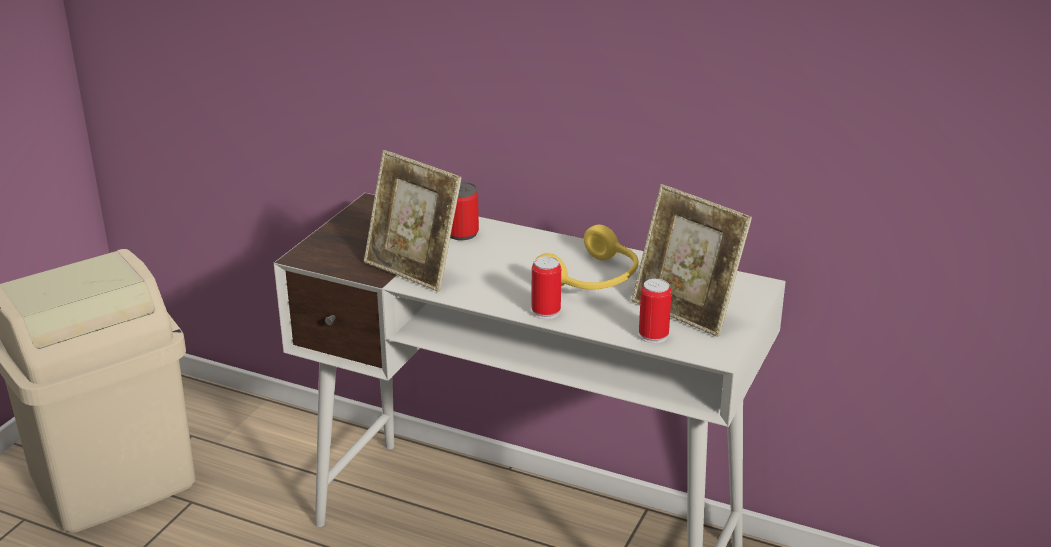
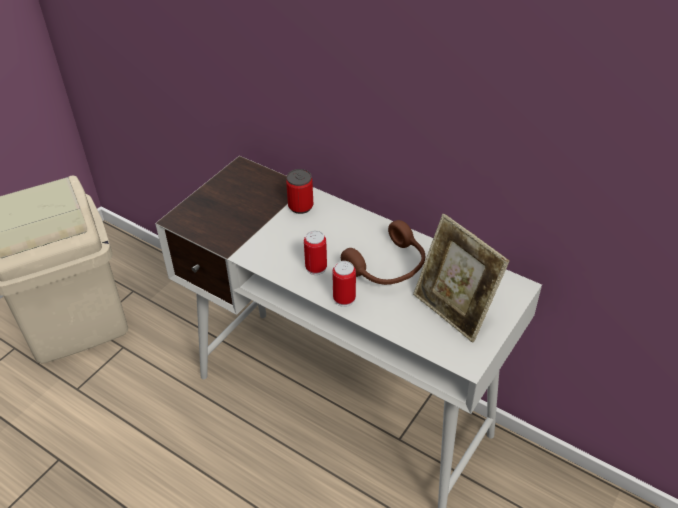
camera: 10 degrees right, 15 degrees up
(413, 270) = (255, 242): picture frame -> none
(592, 280) = (388, 267): yellow headphones -> brown headphones
(653, 335) = (422, 334): can -> can (316, 267)

